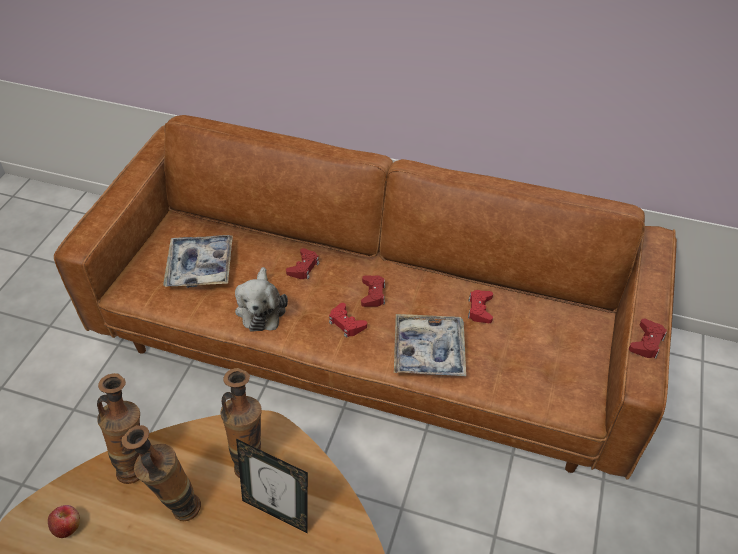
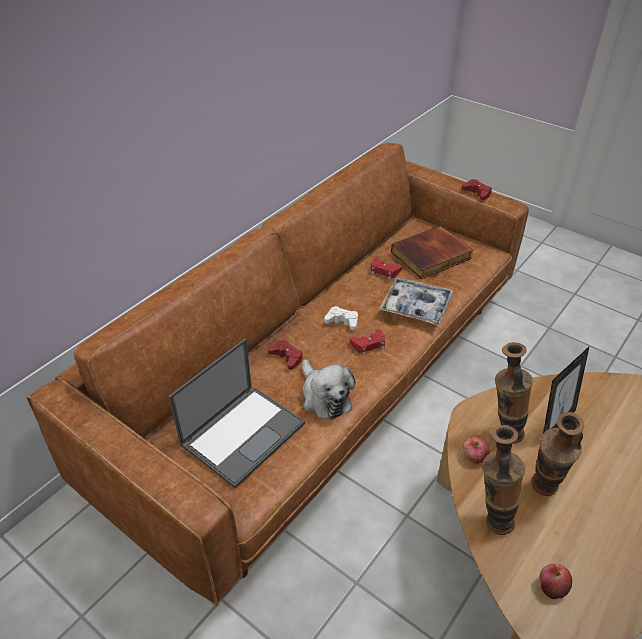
camera: 70 degrees left, 5 degrees down
(200, 266) = (243, 433): tray -> laptop
(210, 440) = (474, 456): none -> apple
(261, 308) = (324, 396): plush toy -> plush toy turned 45 degrees clockwise
(373, 294) = (342, 321): red game controller -> white game controller
(535, 347) = (431, 256): none -> book

